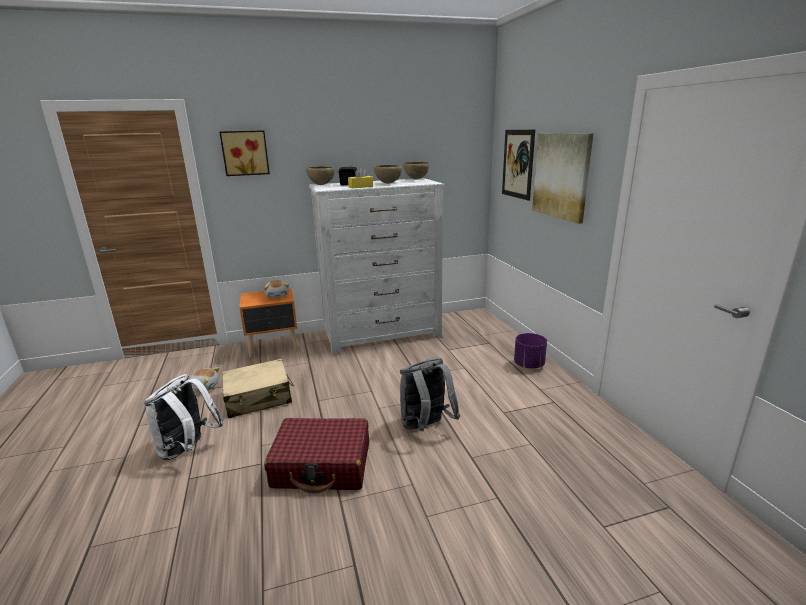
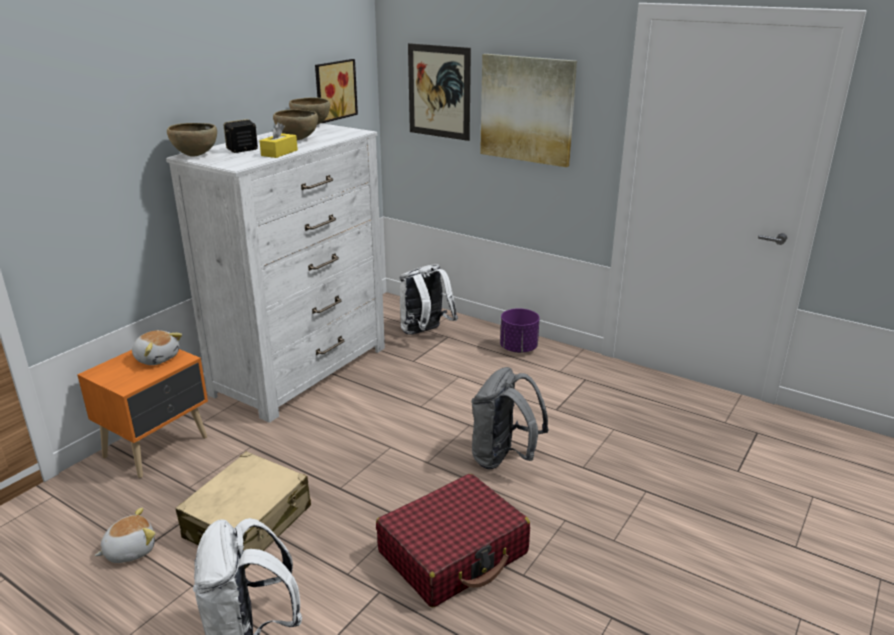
camera: 40 degrees left, 5 degrees up
(245, 153) = (55, 116): picture -> picture (334, 90)
(477, 336) = (425, 332): none -> white backpack

